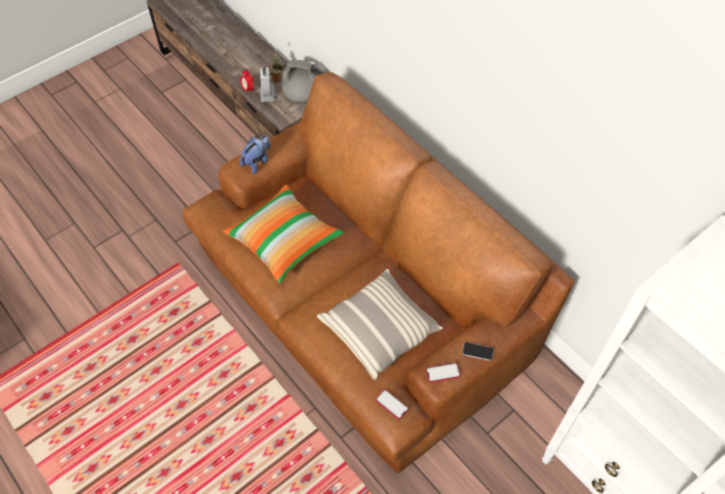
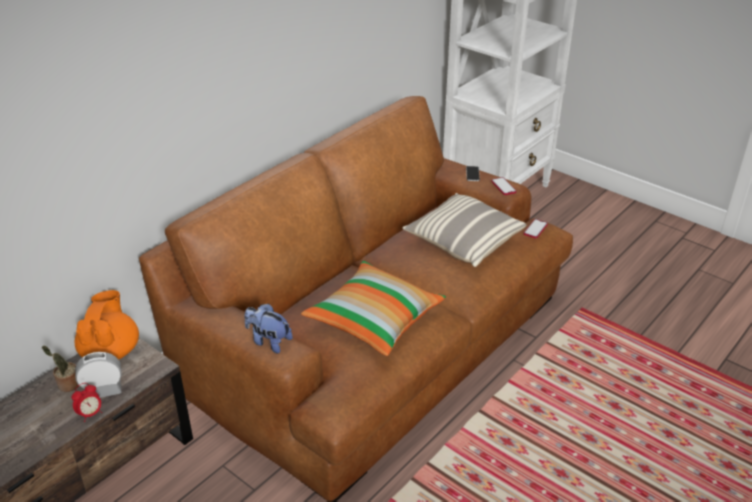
camera: 100 degrees left, 20 degrees down
(304, 95) = (111, 351): grey teapot -> orange teapot

